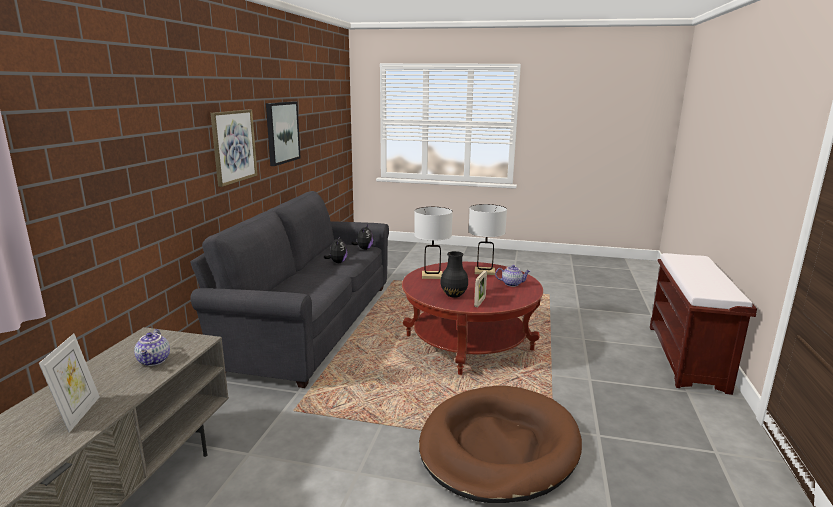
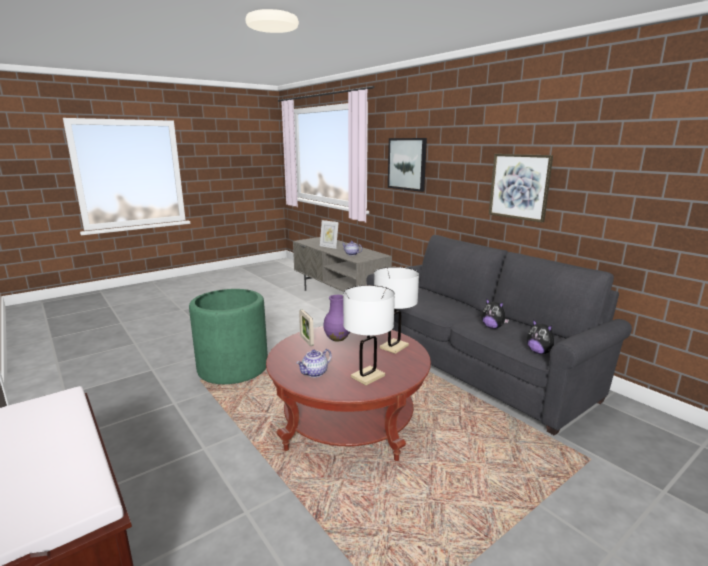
camera: 130 degrees right, 0 degrees up
(282, 132) = (622, 190): picture -> picture (407, 164)
(454, 295) = (337, 338): black vase -> purple vase
(498, 447) = (233, 367): brown dog bed -> green planter

